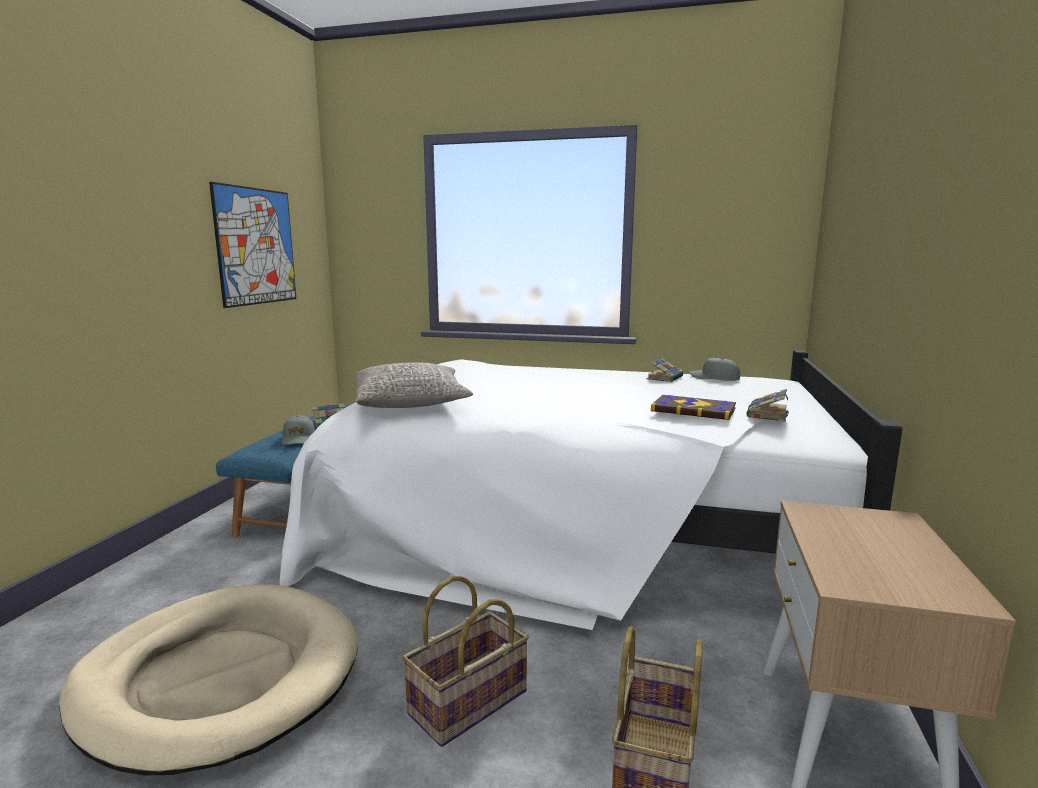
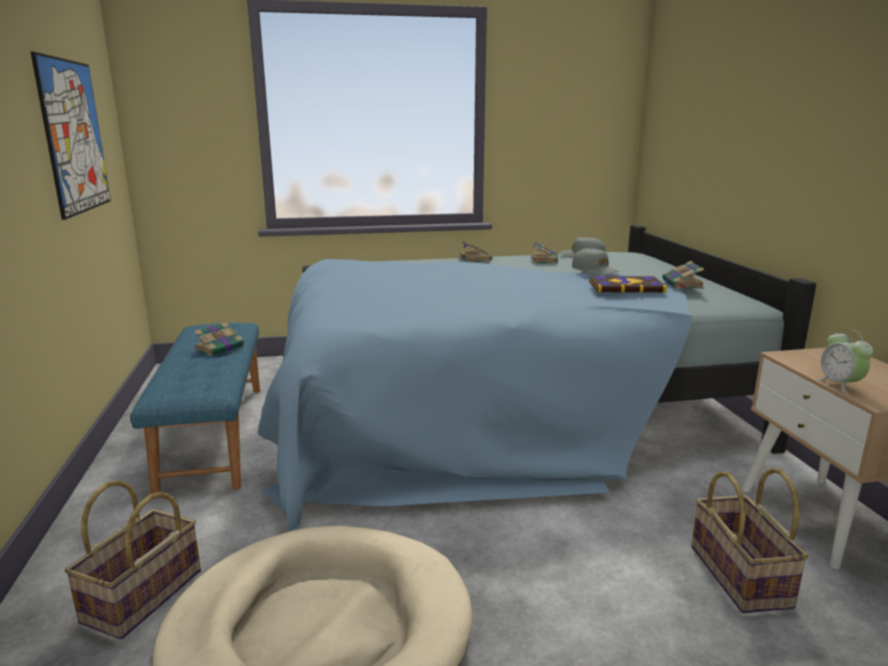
camera: 25 degrees left, 5 degrees up
(298, 438) = (206, 369): grey cap -> grey cap (594, 271)
(411, 403) = (371, 312): grey pillow -> none
(469, 704) = (570, 579): basket -> basket (144, 597)
(580, 523) = (502, 407): white bed -> blue bed
(596, 371) = (474, 259): none -> book
(824, 554) = (840, 385): none -> alarm clock

